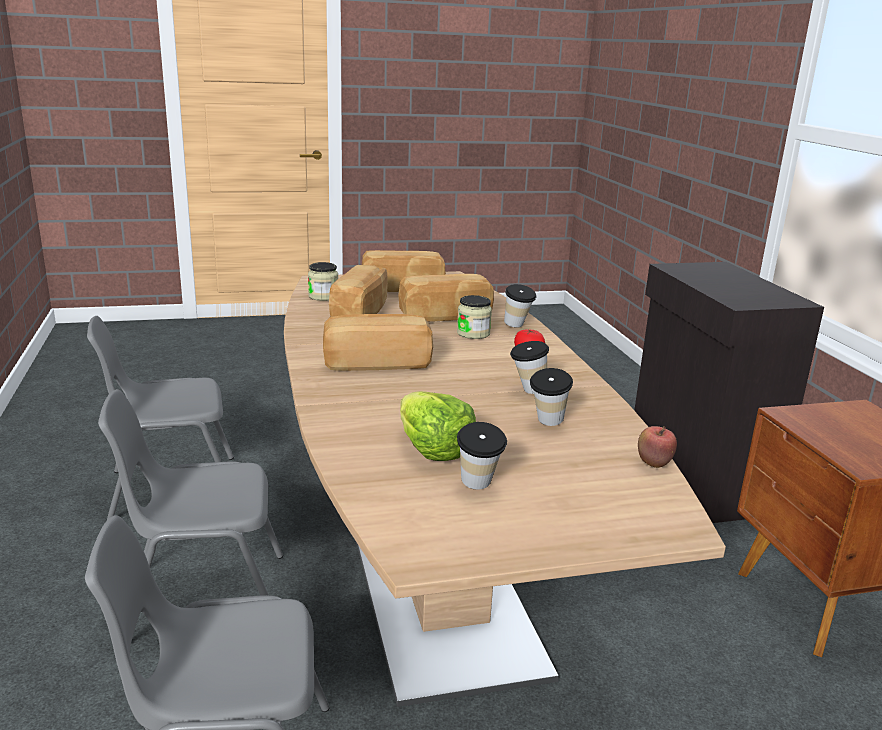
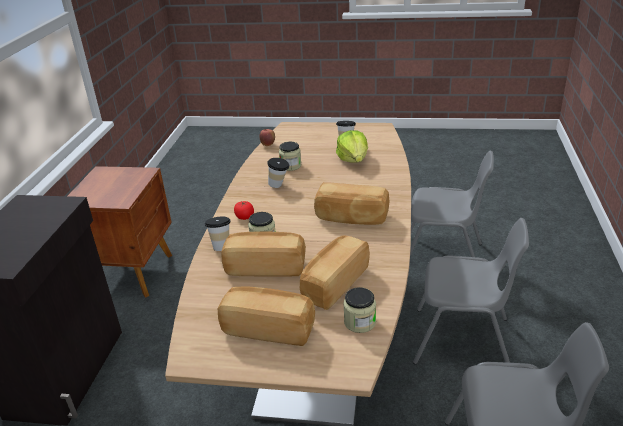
camera: 155 degrees left, 10 degrees up
(547, 424) = (290, 166): cup -> jar

